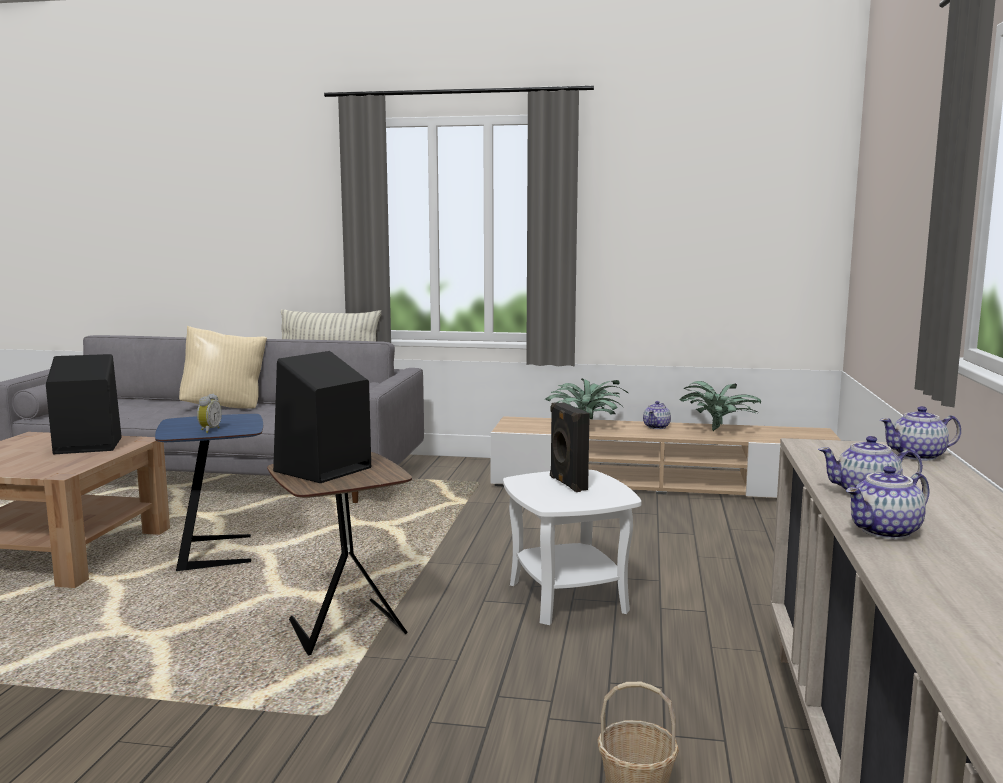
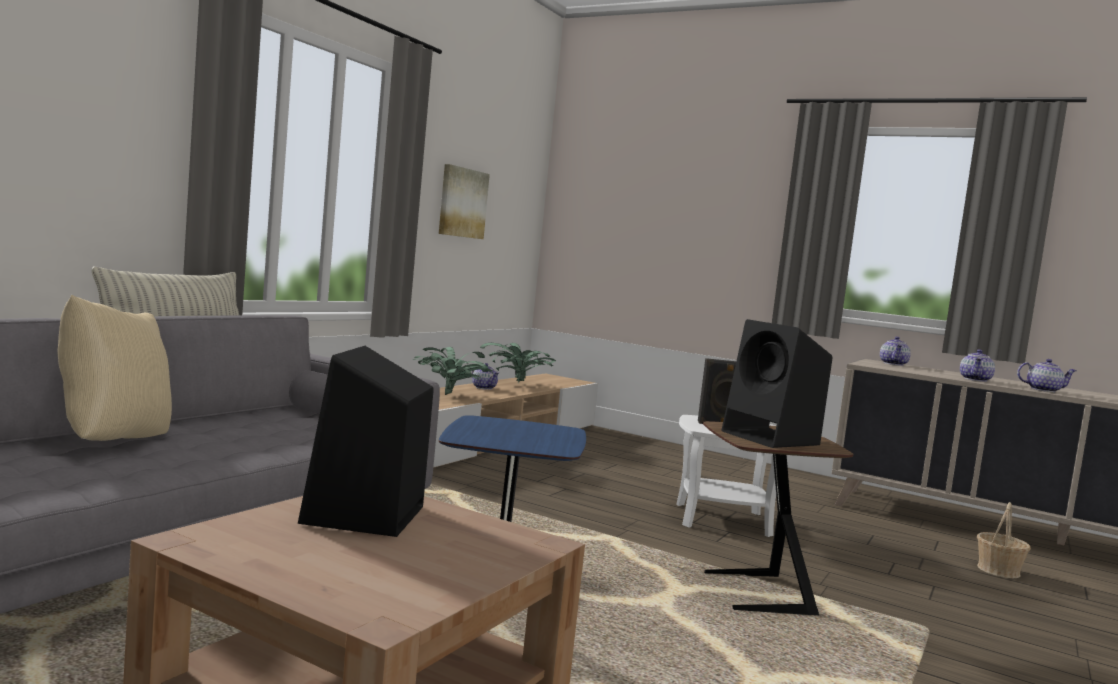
camera: 70 degrees left, 5 degrees down
(208, 430) = (551, 437): alarm clock -> none
(672, 229) = (462, 202): none -> picture
(886, 532) = (1043, 390): teapot -> teapot turned 75 degrees counterclockwise

